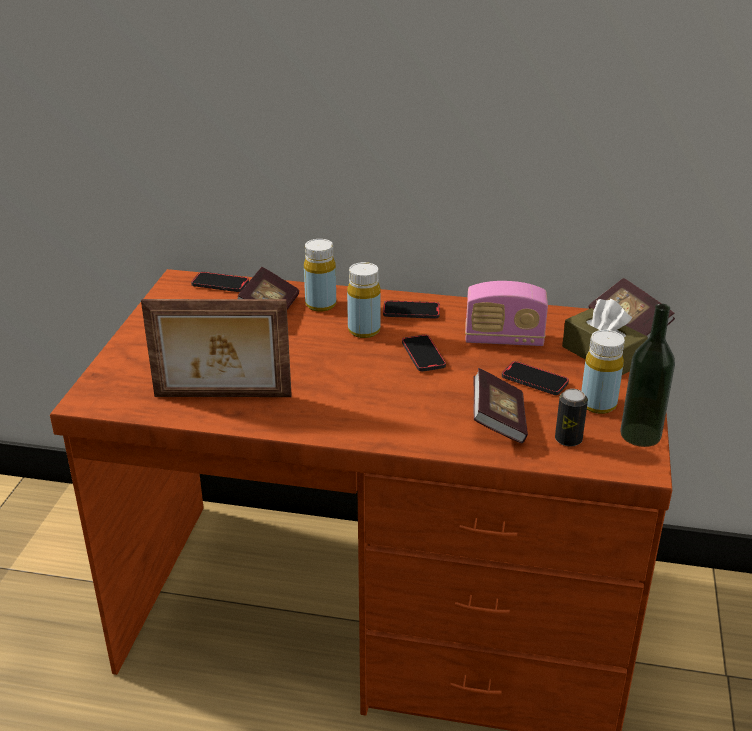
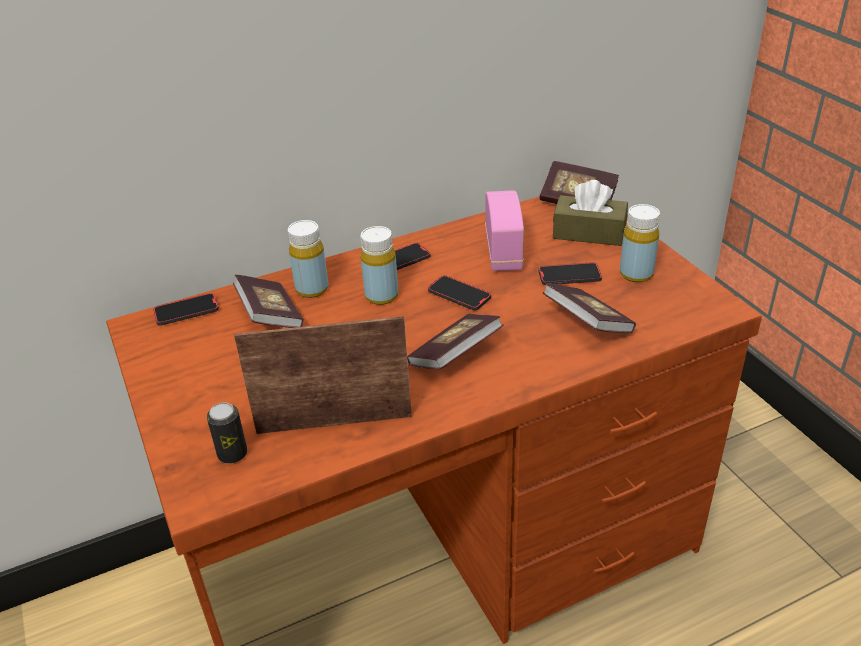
camera: 35 degrees left, 5 degrees up
(222, 397) = (334, 422): picture frame -> picture frame turned 150 degrees counterclockwise
(361, 395) = (455, 356): none -> book
(504, 339) = (503, 252): radio -> radio turned 60 degrees counterclockwise
(568, 439) = (652, 313): can -> can (232, 454)
(640, 435) = (692, 284): bottle -> none

